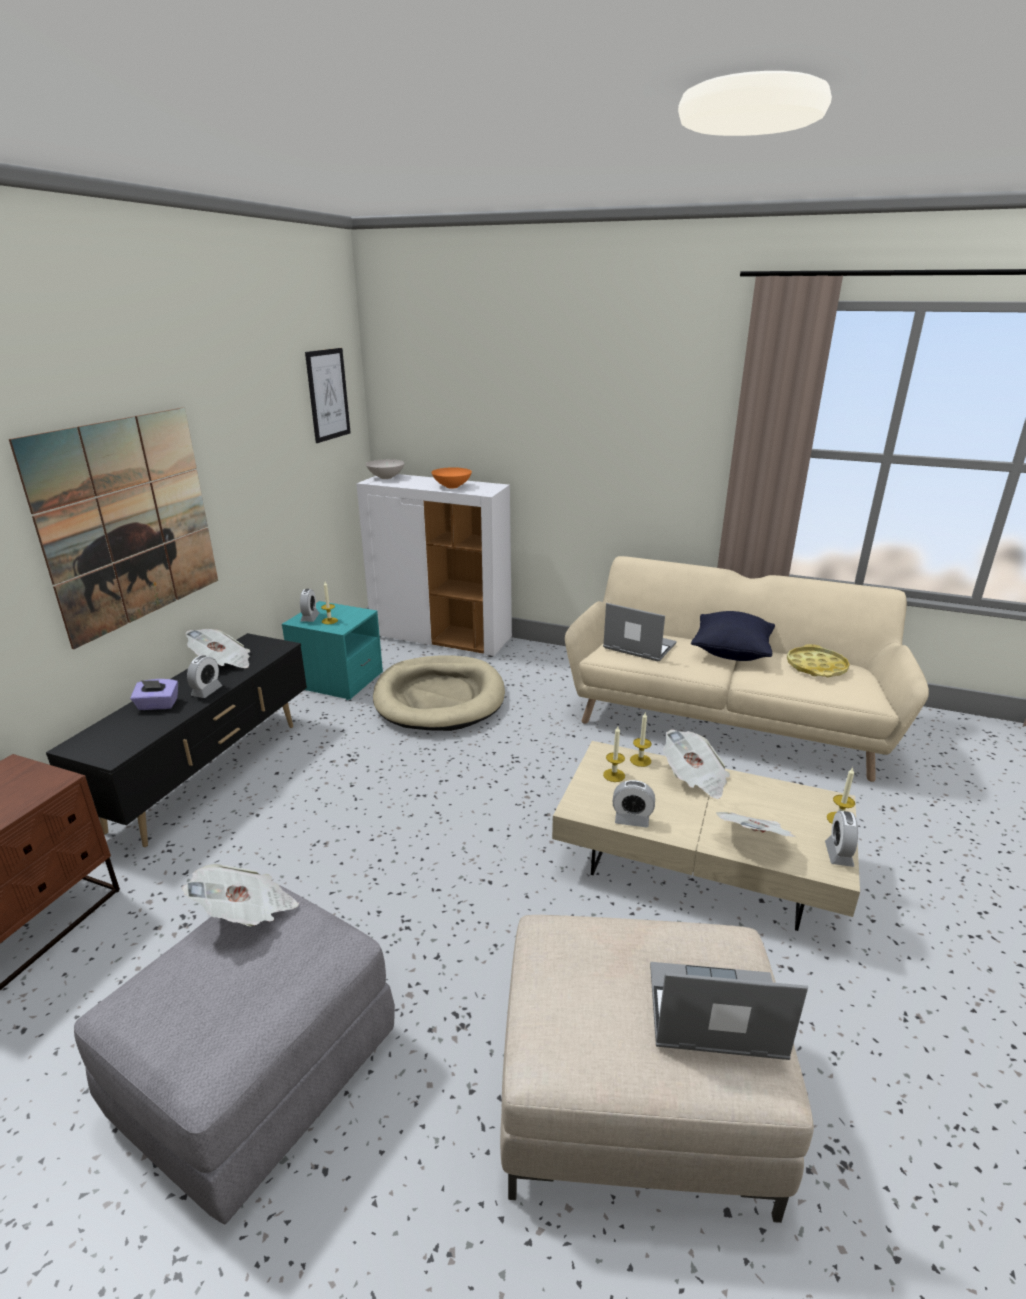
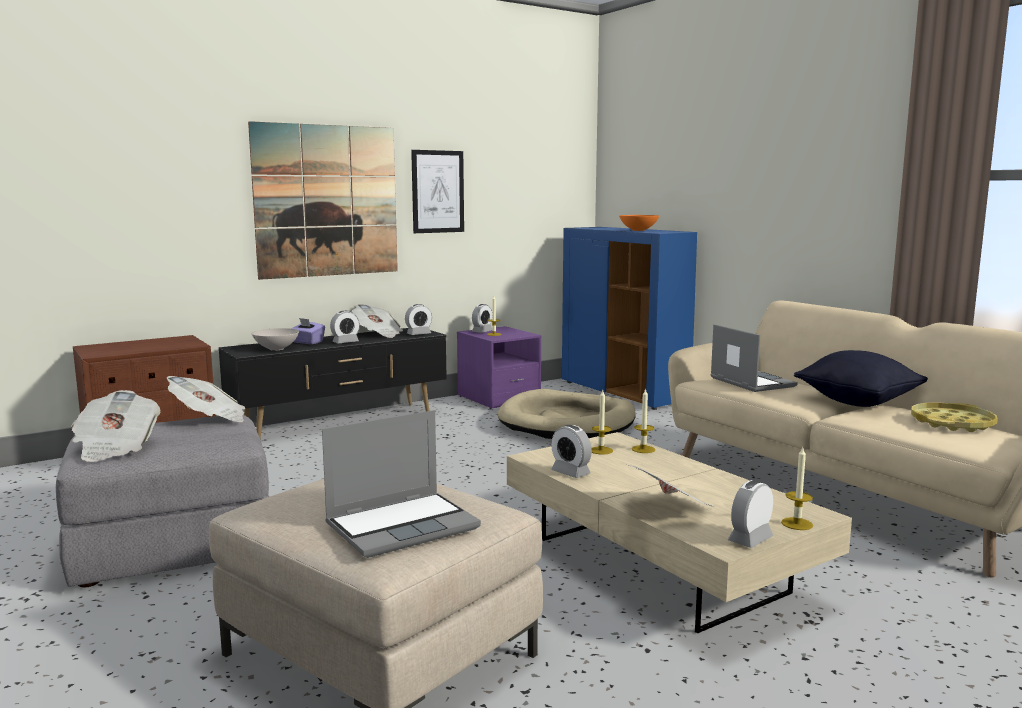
camera: 35 degrees right, 15 degrees down
(270, 650) = (419, 334): none -> alarm clock
(328, 395) = (548, 147): picture -> picture (438, 191)
(338, 680) = (498, 398): turquoise nightstand -> purple nightstand
(386, 477) = (595, 227): white bowl -> white bowl (277, 349)
(442, 638) = (624, 392): white cabinet -> blue cabinet
(695, 779) = (678, 469): newspaper -> newspaper (115, 448)
(713, 1014) = (403, 526): laptop -> laptop turned 105 degrees clockwise

